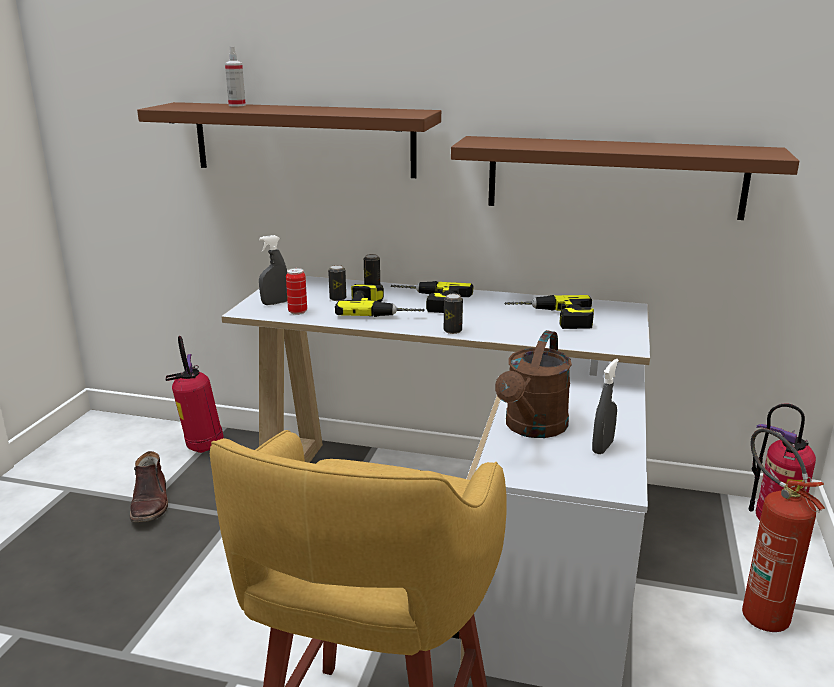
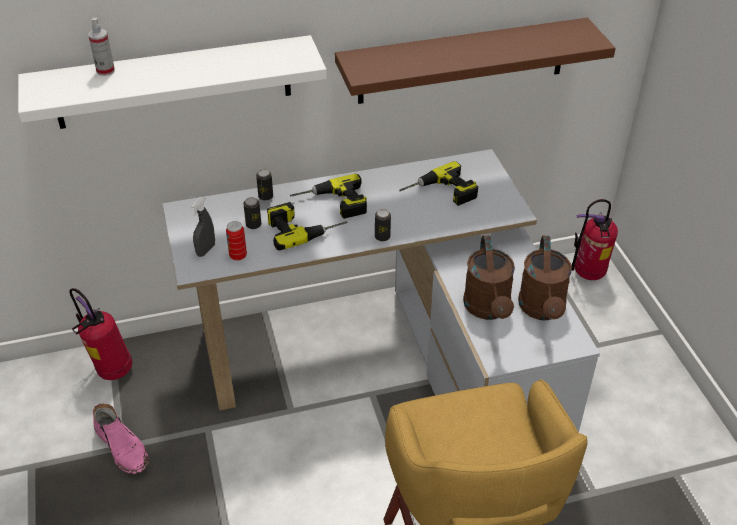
camera: 30 degrees left, 20 degrees up
(151, 503) = (123, 447): brown boot -> pink boot
(303, 139) = (173, 82): brown shelf -> white shelf
(602, 447) = (542, 310): grey spray bottle -> brown watering can
(756, 610) = (609, 351): fire extinguisher -> none

